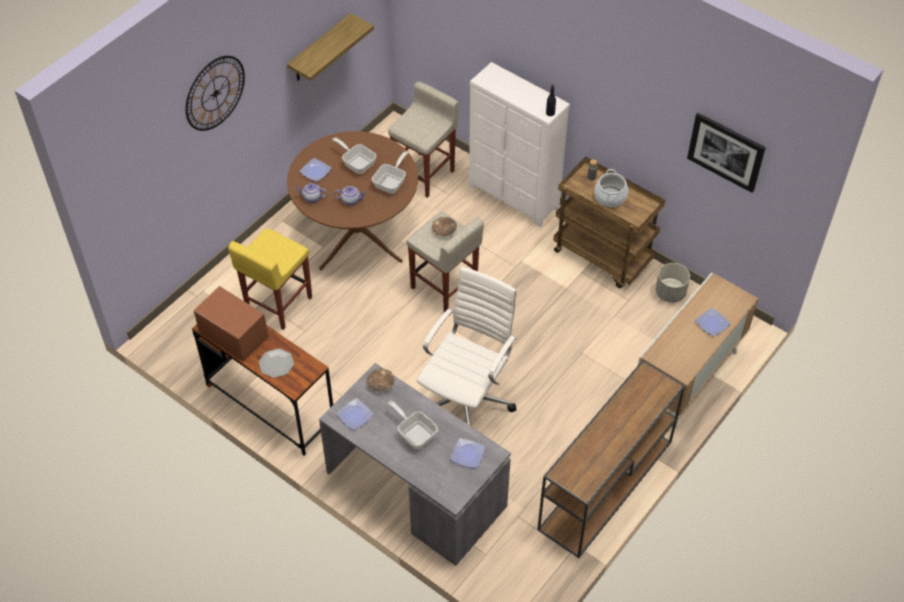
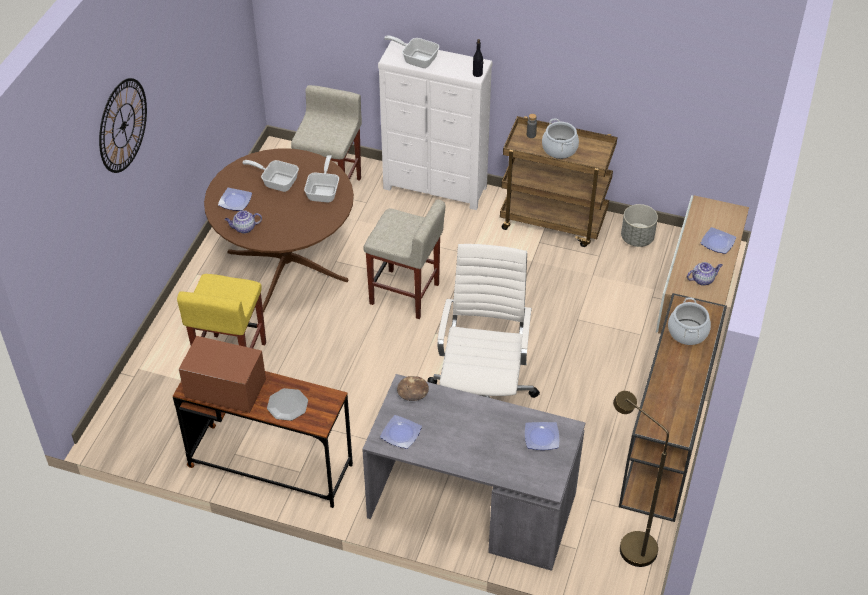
camera: 20 degrees left, 5 degrees down
(320, 49) = (205, 66): shelf -> none
(351, 200) = (288, 220): teapot -> teapot (703, 279)
(414, 433) = (474, 432): frying pan -> frying pan (416, 59)
(444, 230) = (400, 225): brown bowl -> none
(530, 565) = (629, 544): none -> brown floor lamp
(637, 399) = (687, 332): none -> cooking pot
(726, 151) = (683, 60): picture -> none

